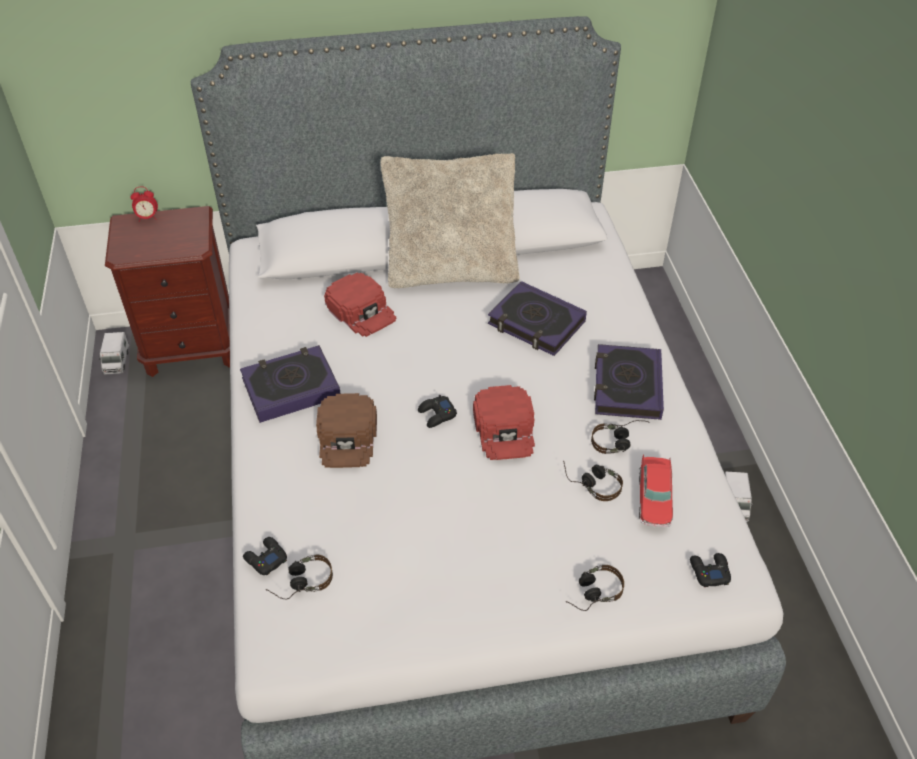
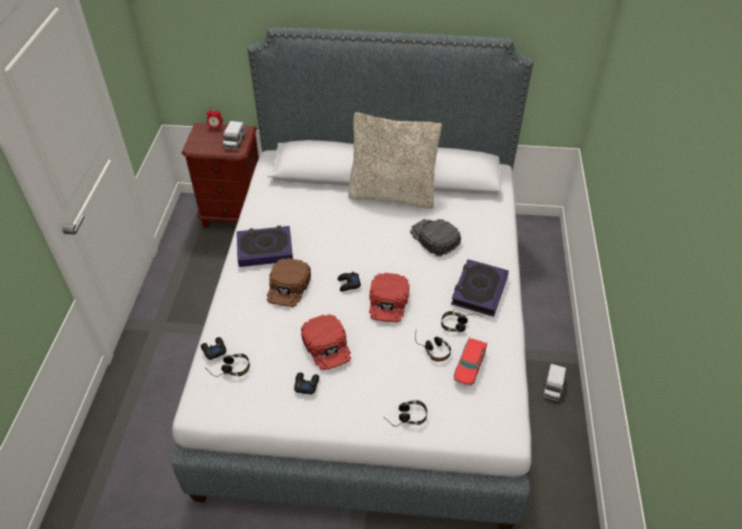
camera: 15 degrees right, 0 degrees up
(116, 361) = (187, 214): toy truck -> toy truck (234, 142)
(361, 310) = (325, 208): red cap -> red cap (327, 345)
(536, 323) = (434, 238): book -> black cap
(709, 571) = (487, 421): black game controller -> black game controller (306, 384)

